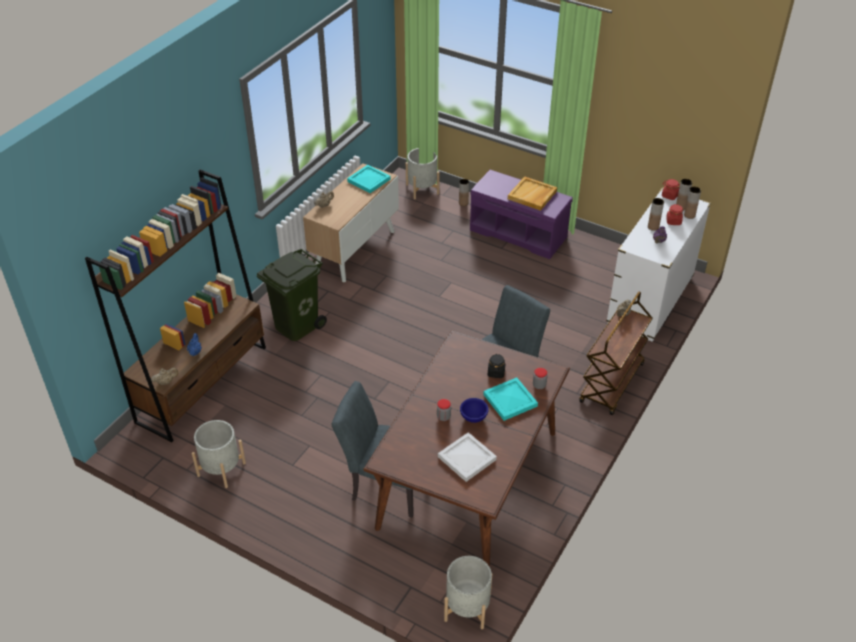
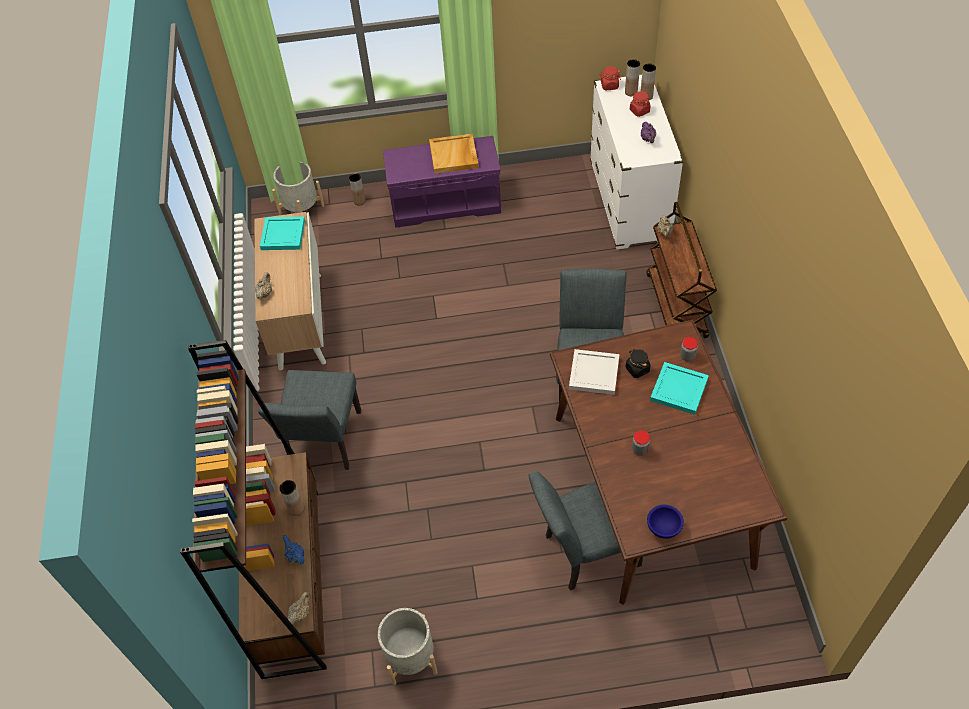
camera: 35 degrees left, 10 degrees up
(296, 325) = (324, 444): green trash can -> grey chair
(466, 458) = (703, 478): white tray -> white tray (593, 374)
(467, 607) = (773, 615): grey planter -> none
(474, 417) = (666, 430): blue bowl -> blue bowl (664, 527)
(653, 227) = (628, 127): brown vase -> brown vase (296, 509)

